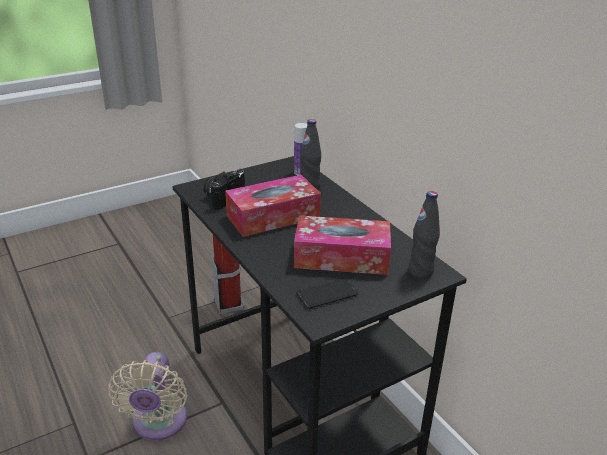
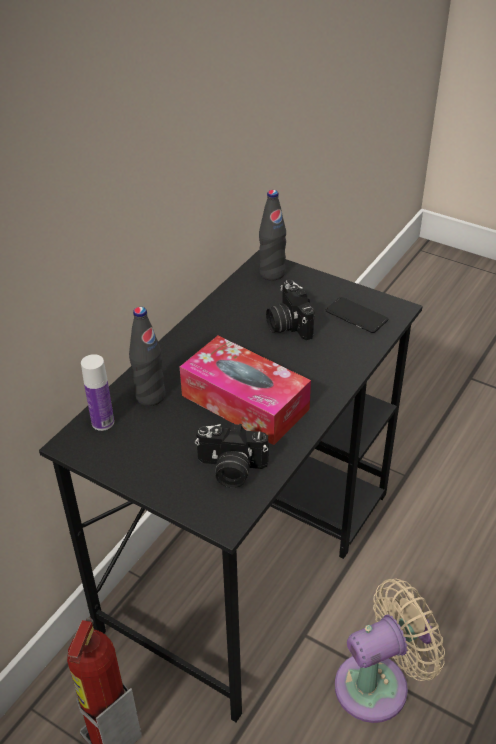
camera: 115 degrees left, 10 degrees up
(341, 257) = (288, 325): tissue box -> camera

